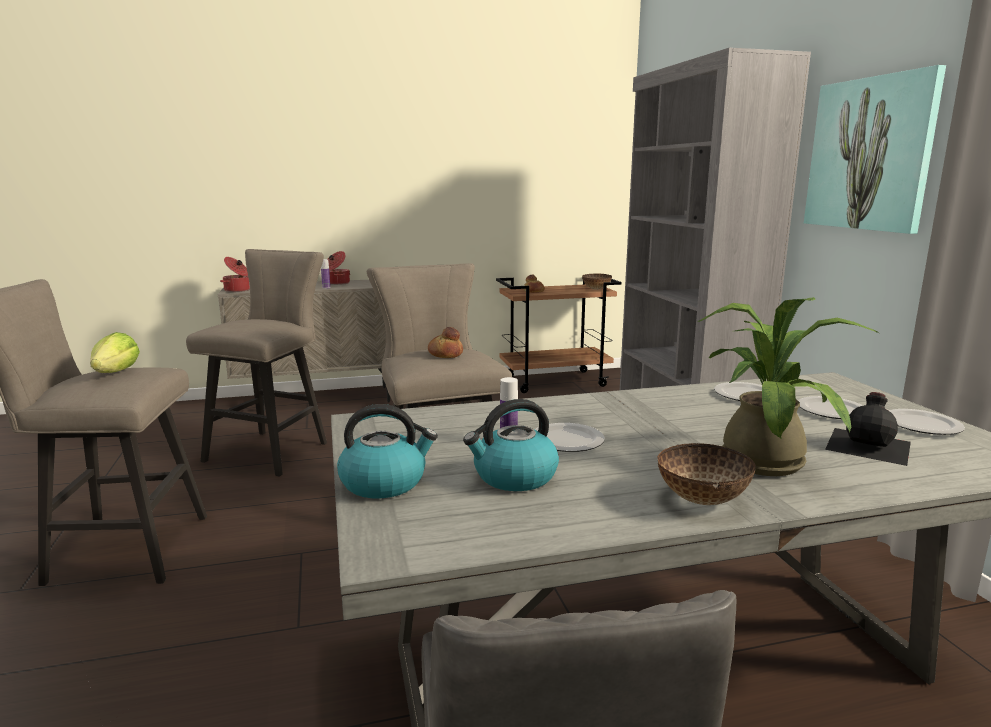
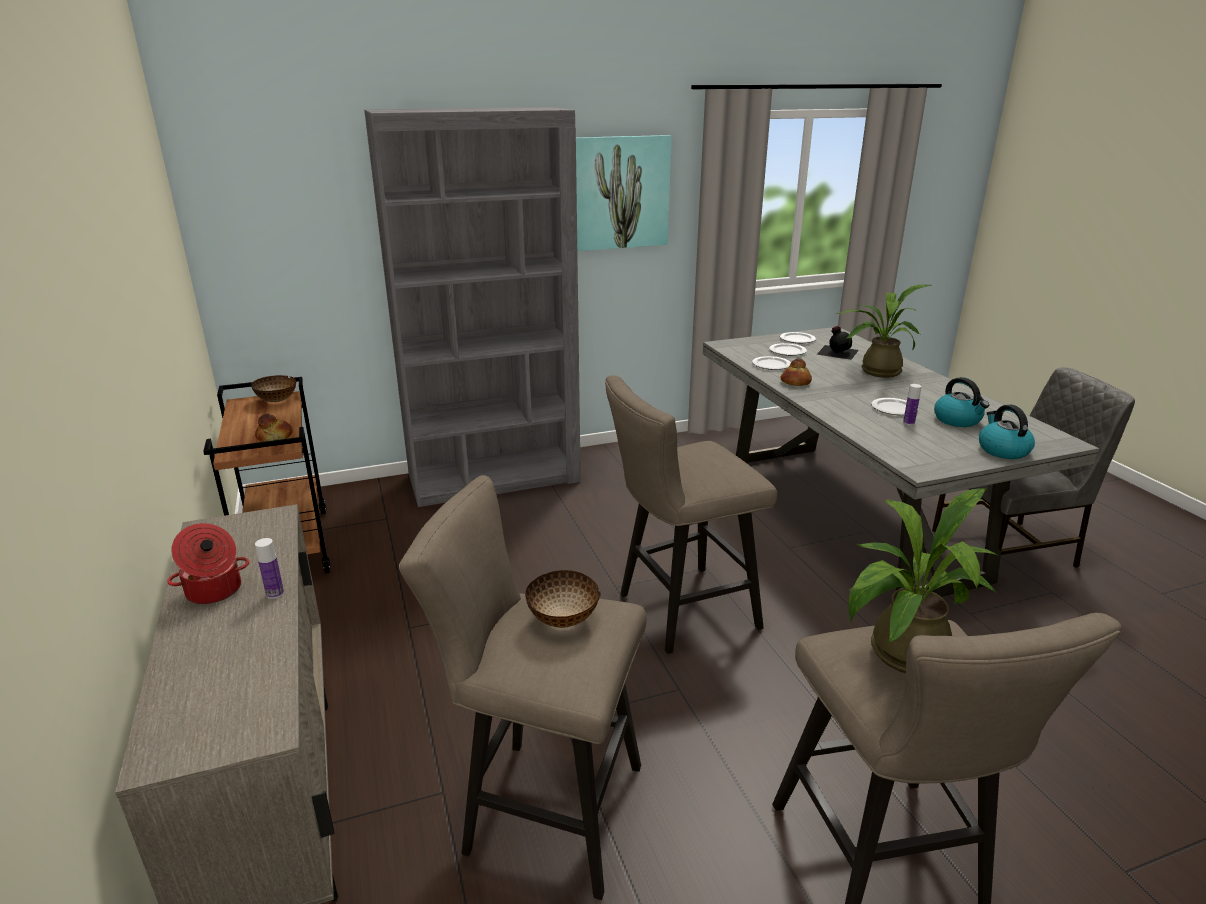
camera: 95 degrees left, 10 degrees up
(116, 372) = (899, 655): lettuce -> potted plant
(238, 290) = (253, 724): cooking pot -> none
(446, 354) = (706, 457): bread -> bread (795, 382)
(700, 499) = (938, 385): bowl -> bowl (562, 620)

